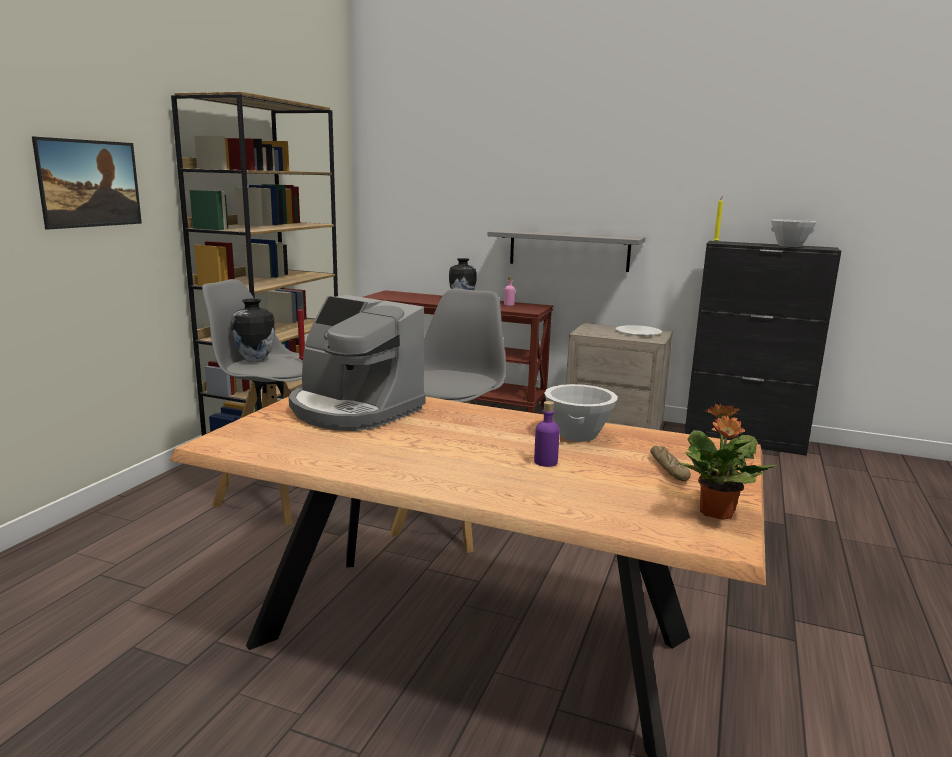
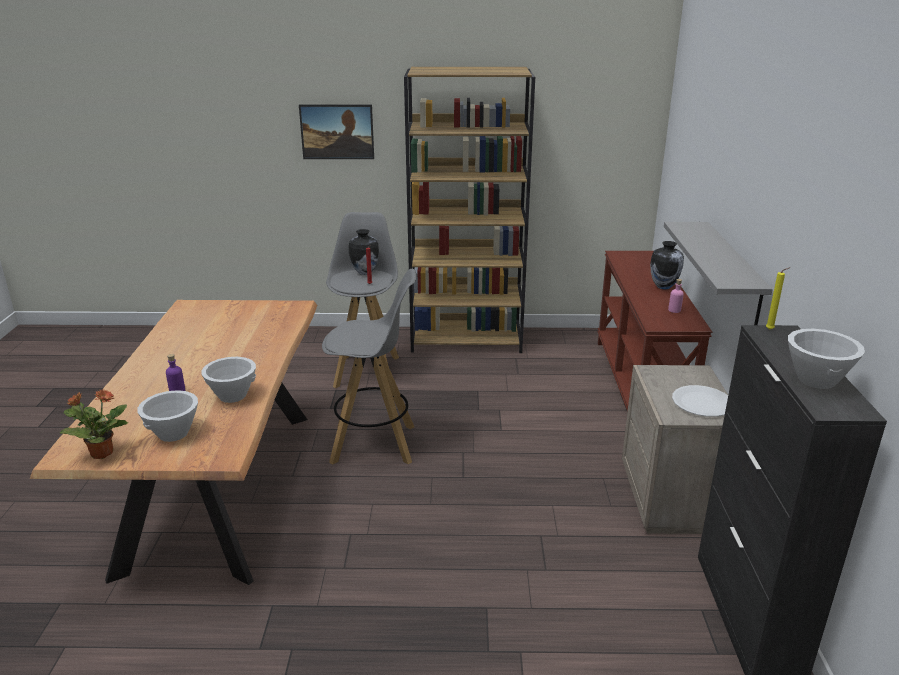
camera: 70 degrees right, 10 degrees up
(353, 410) = (255, 321): coffee machine -> none
(668, 469) = (173, 433): bread -> white bowl

